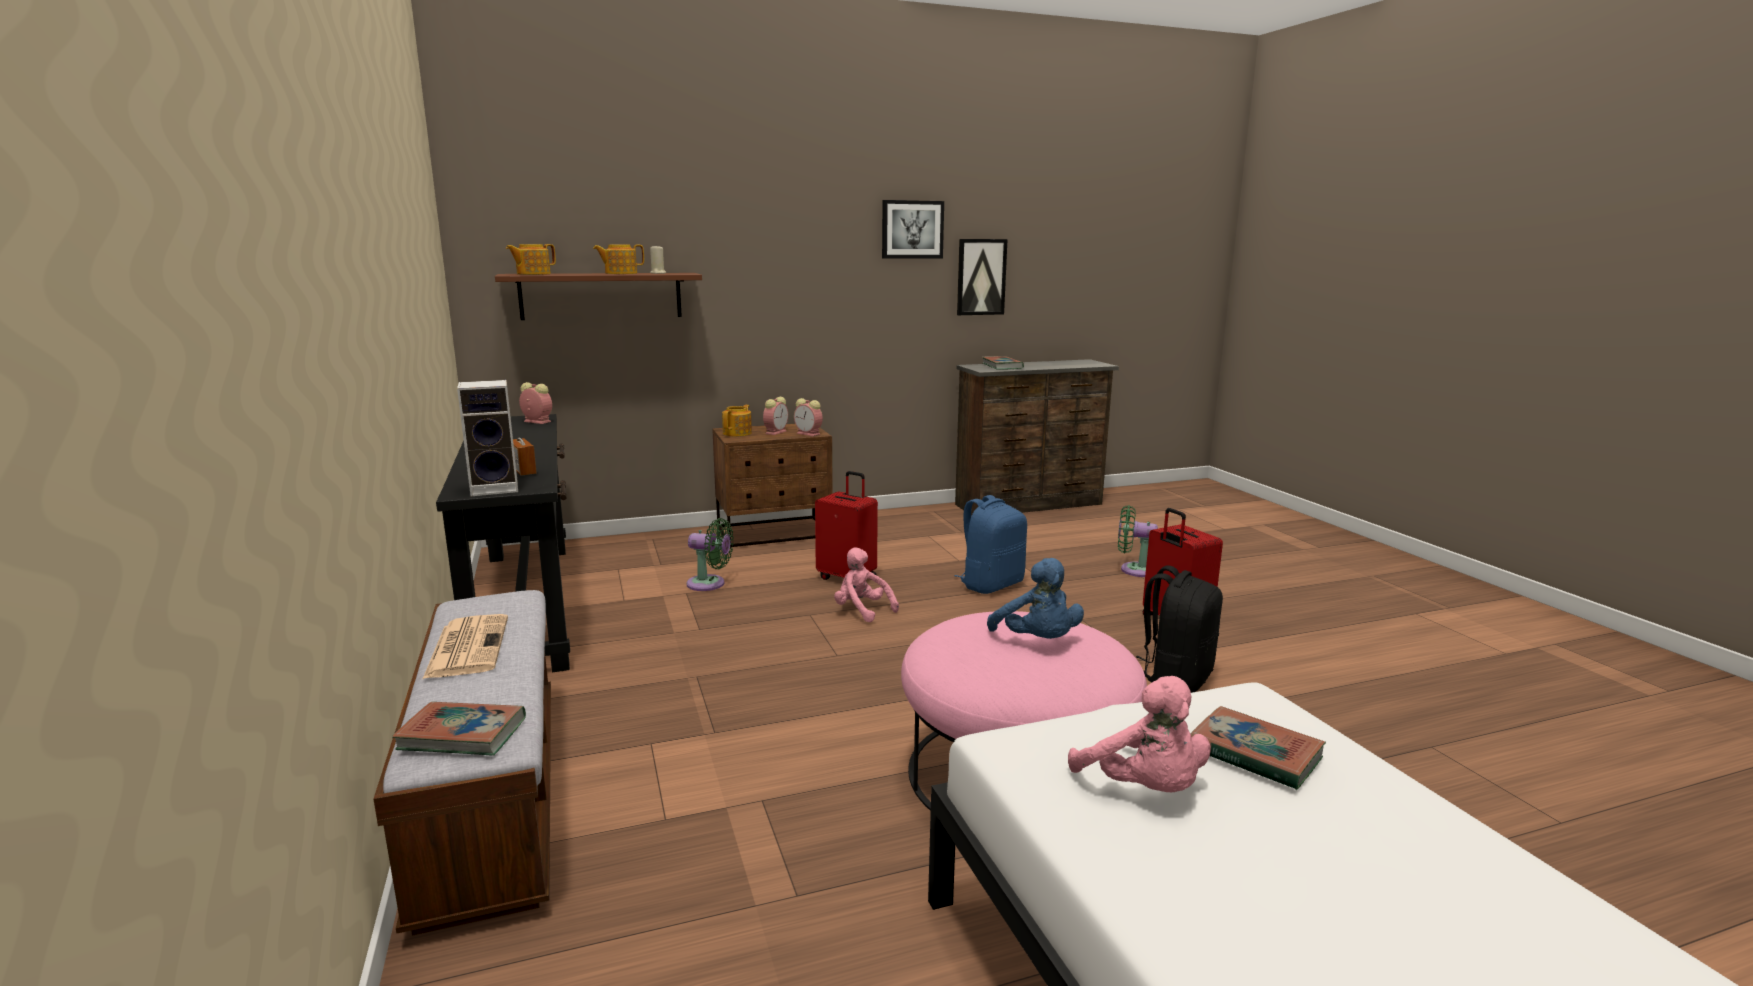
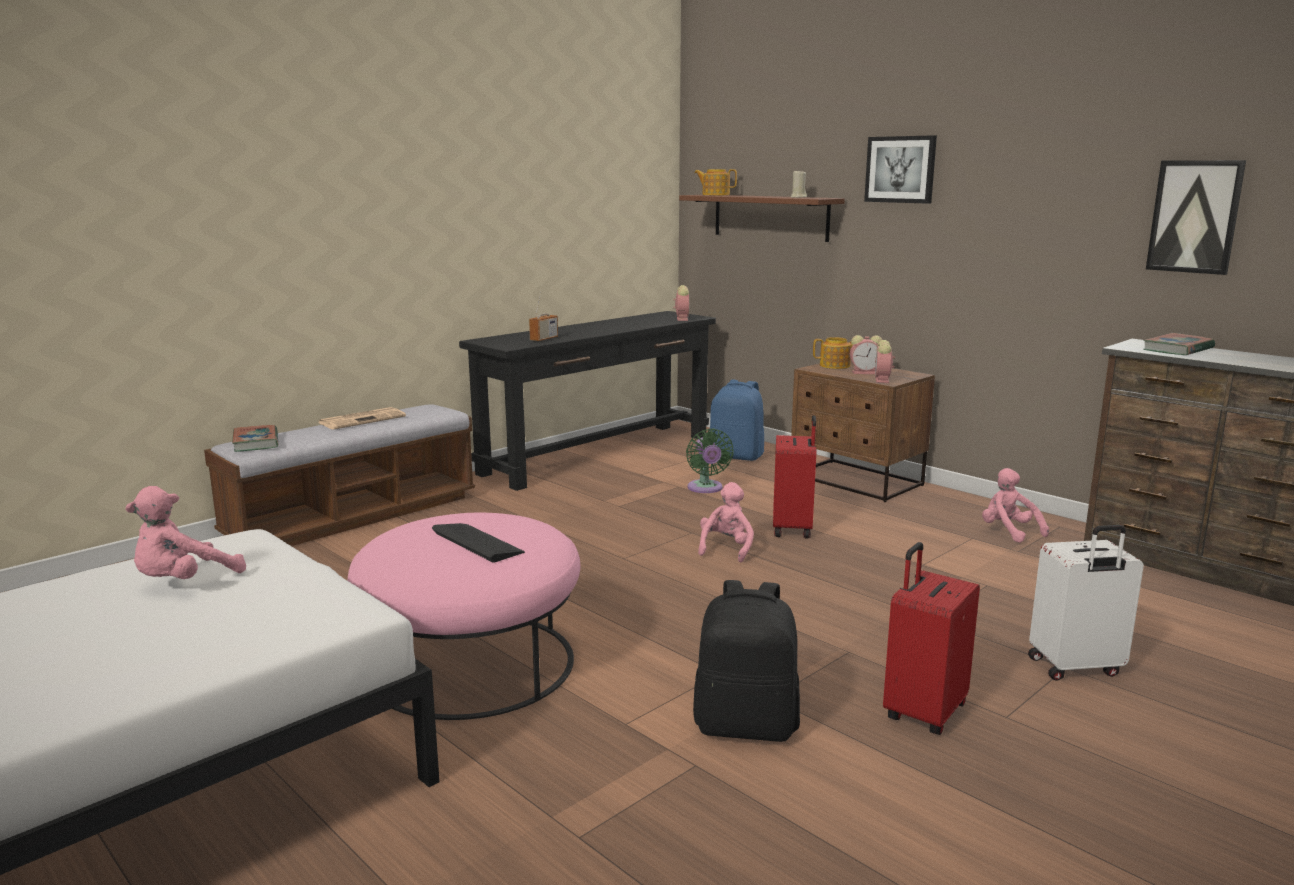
camera: 65 degrees right, 0 degrees up
(497, 488) = (497, 342): speaker -> none
(620, 273) = (772, 196): teapot -> none
(912, 229) = (1091, 149): picture -> picture (900, 169)
(928, 524) = (1008, 532): none -> pink plush toy
(991, 584) = (877, 590): blue backpack -> blue backpack (737, 456)
(1037, 641) = (477, 543): blue plush toy -> keyboard
(1134, 570) = (1075, 668): green fan -> white suitcase
(1254, 754) = (239, 613): book -> none

